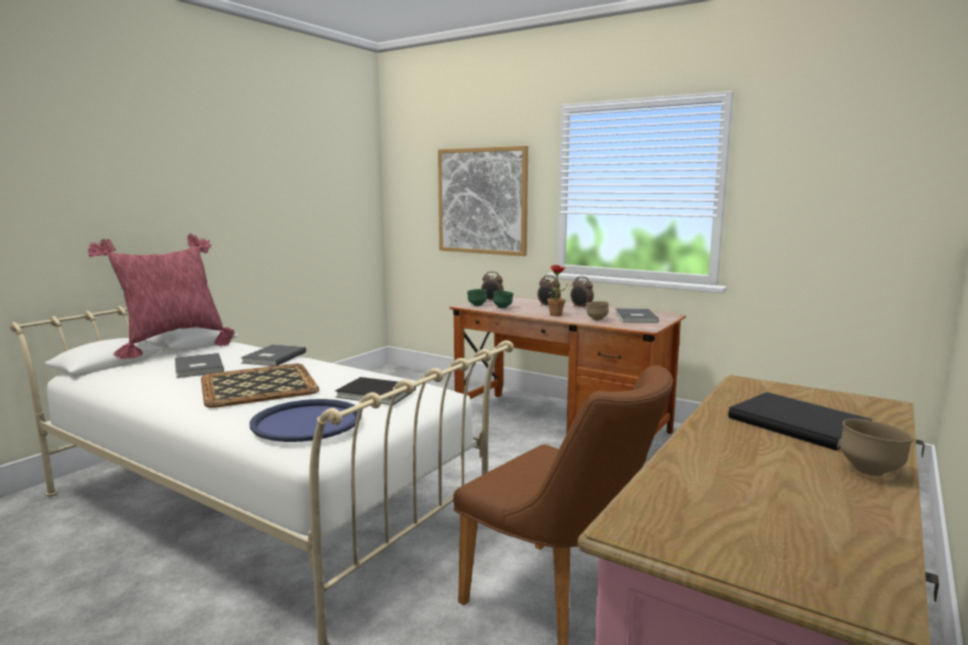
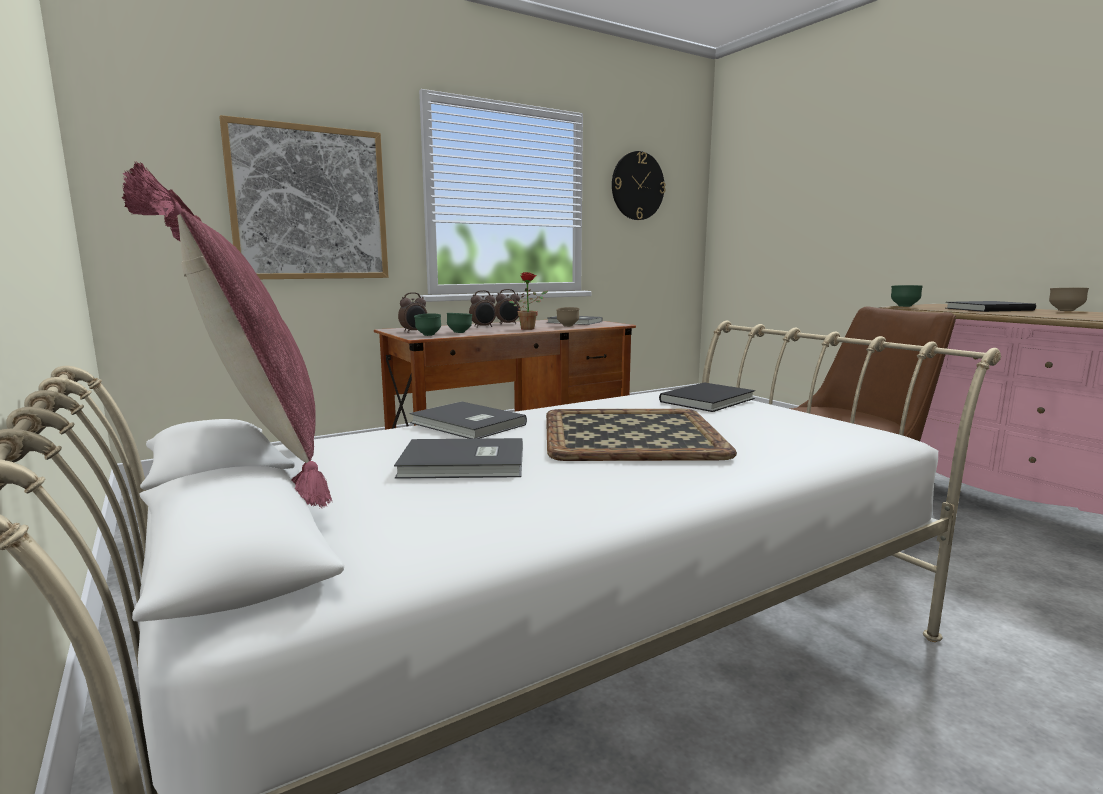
camera: 65 degrees left, 0 degrees up
(307, 422) = (808, 424): blue tray -> none
(758, 384) = (904, 306): none -> green bowl
(818, 164) = (637, 186): none -> wall clock

